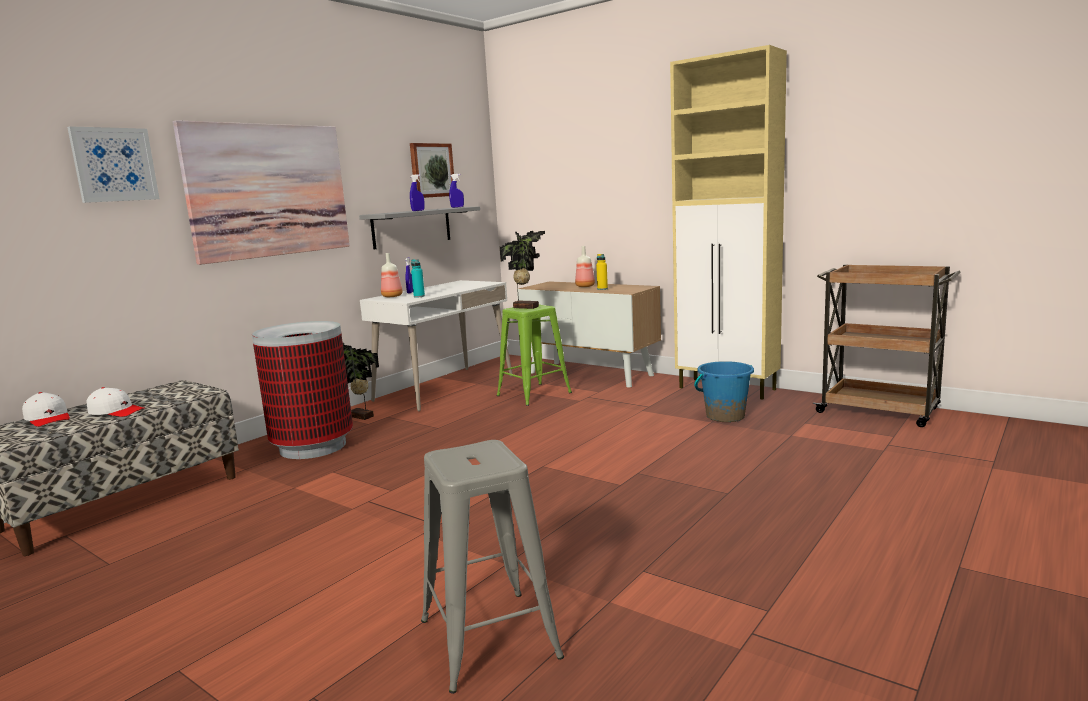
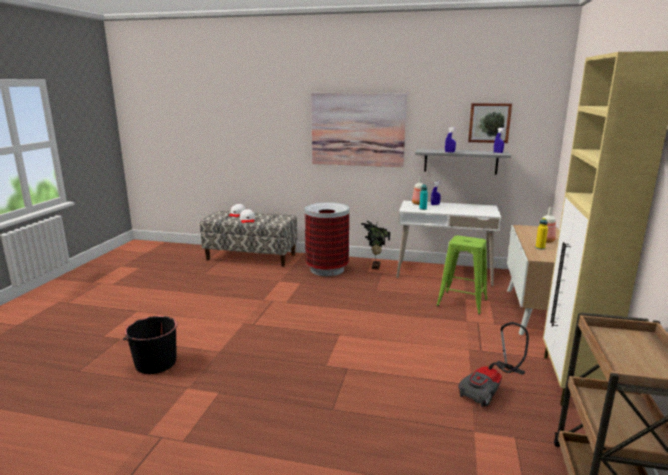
camera: 65 degrees right, 5 degrees up
(114, 164) = (284, 113): picture -> none
(489, 639) = (155, 363): grey stool -> black bucket
(526, 307) = (468, 239): potted plant -> none
(725, 416) = (491, 389): blue bucket -> vacuum cleaner

